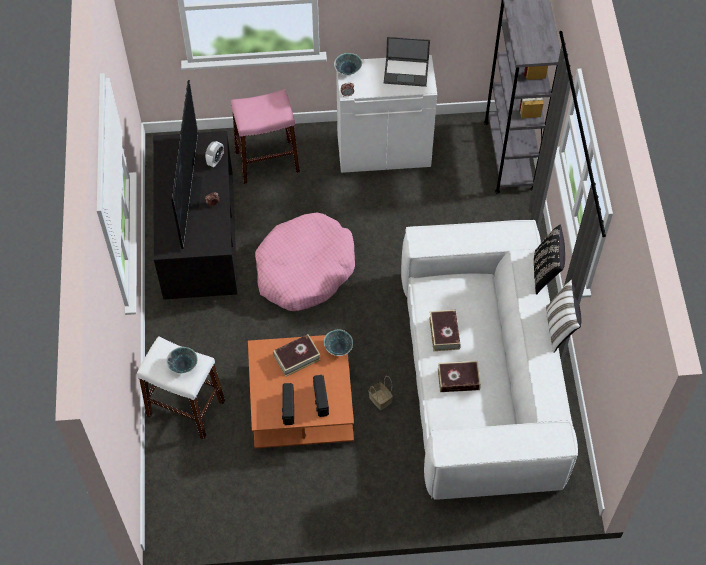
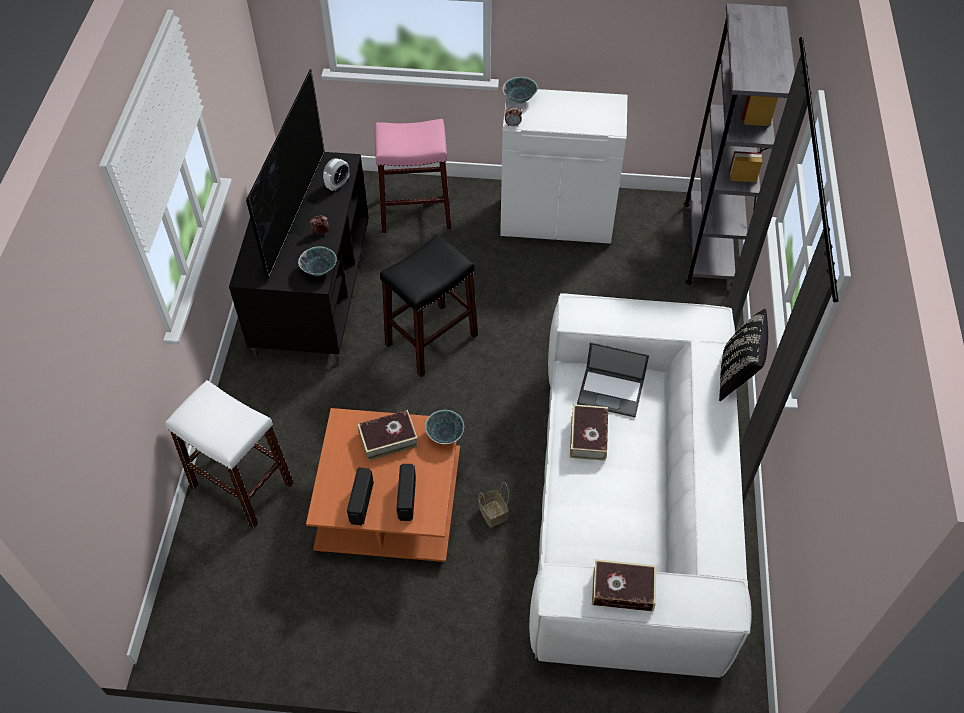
camera: 10 degrees right, 5 degrees down
(183, 366) = (227, 422): bowl -> bowl (319, 270)
(304, 269) = (431, 339): pink dog bed -> black stool
(406, 71) = (592, 109): laptop -> laptop (611, 392)
(458, 379) = (596, 500): book -> book (623, 589)
(560, 328) = (746, 450): white pillow -> none

